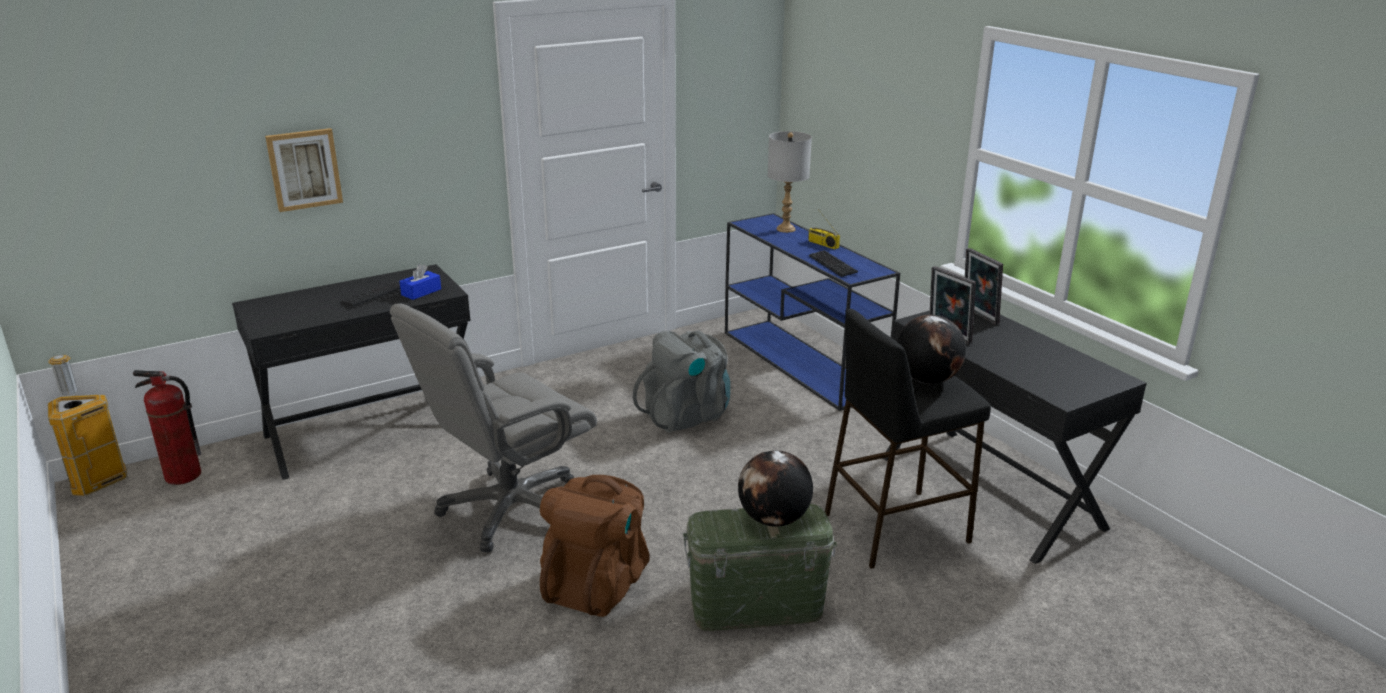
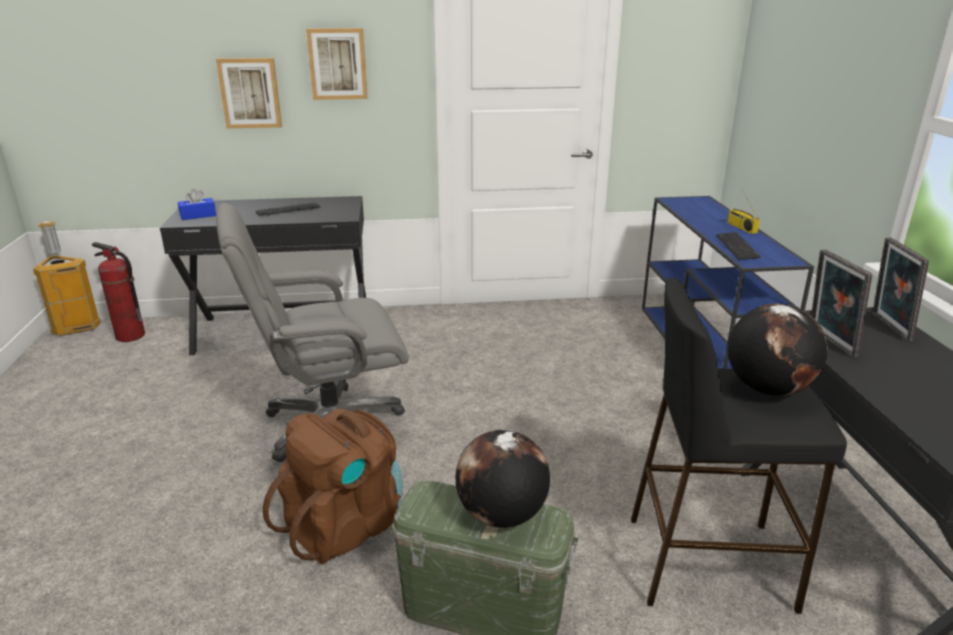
camera: 25 degrees right, 0 degrees up
(401, 127) = (337, 64): none -> picture
(421, 292) = (324, 214): blue tissue box -> blue tissue box (198, 215)
(686, 415) = (553, 377): grey backpack -> none
(786, 229) = (711, 210): grey table lamp -> none

